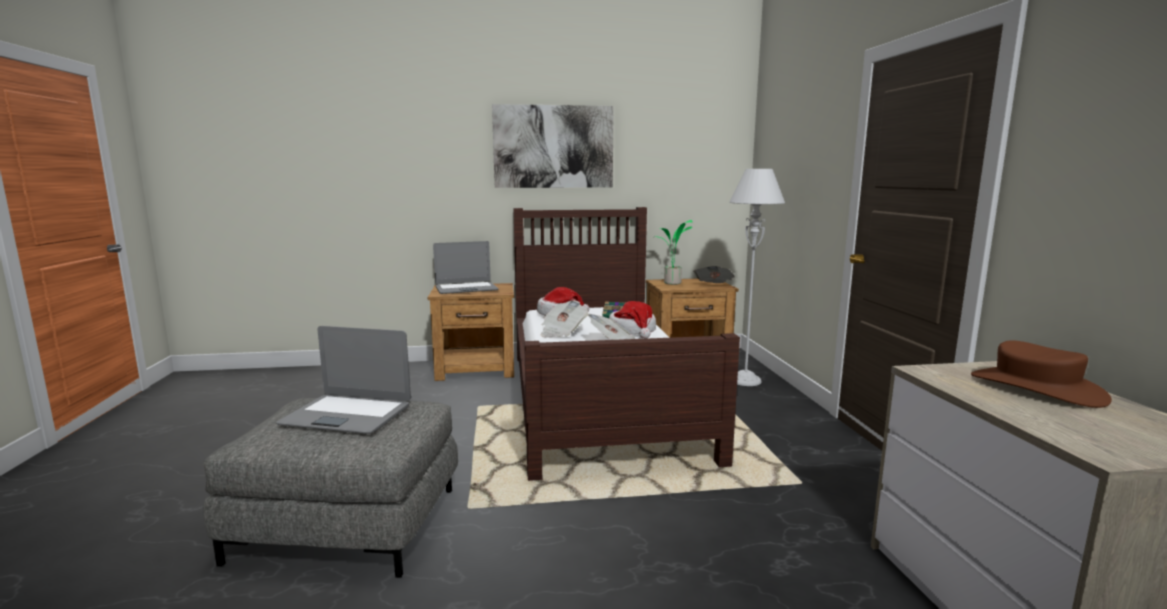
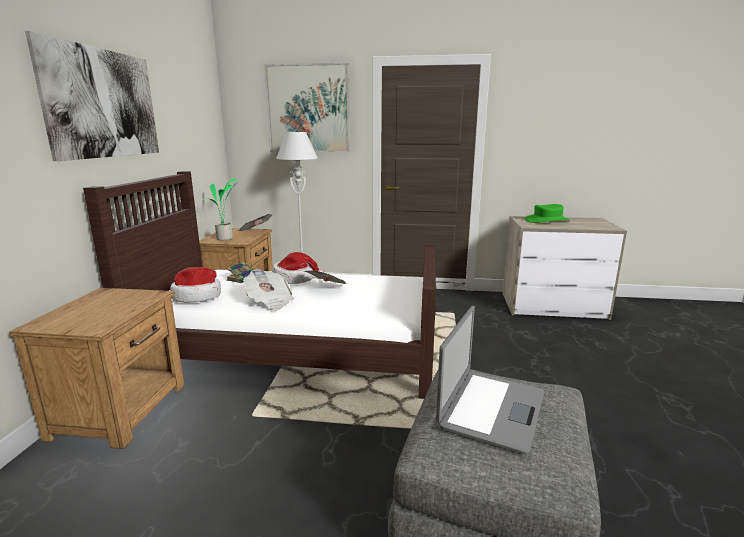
camera: 75 degrees left, 5 degrees up
(466, 289) = (93, 311): laptop -> none
(805, 138) = (308, 109): none -> picture
(1035, 388) = (547, 220): brown hat -> green hat

